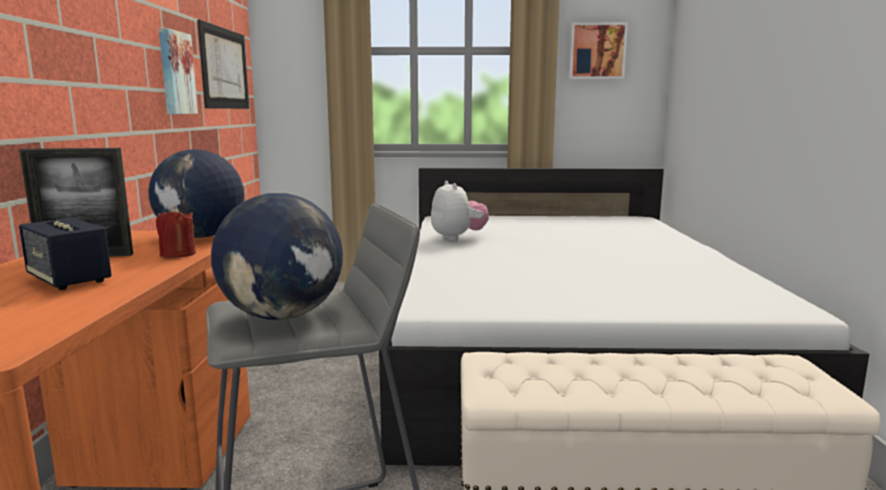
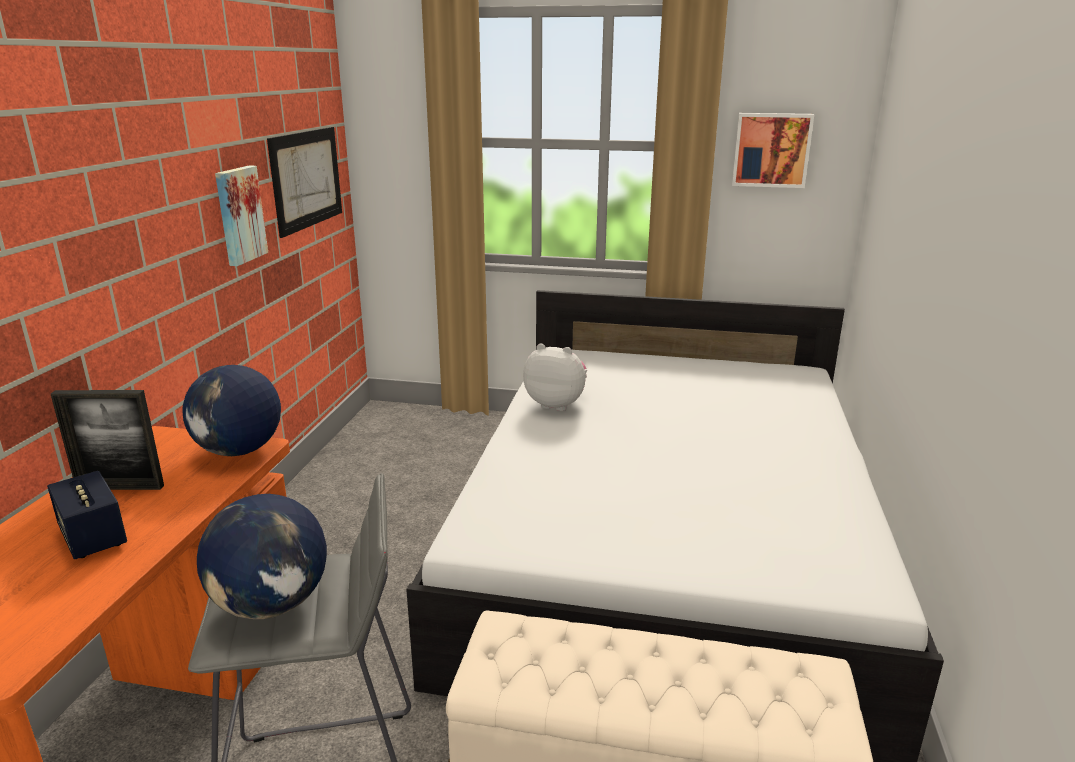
camera: 10 degrees right, 10 degrees up
(178, 254) = (204, 491): red candle -> none
(458, 238) = (556, 404): plush toy -> plush toy turned 60 degrees counterclockwise

